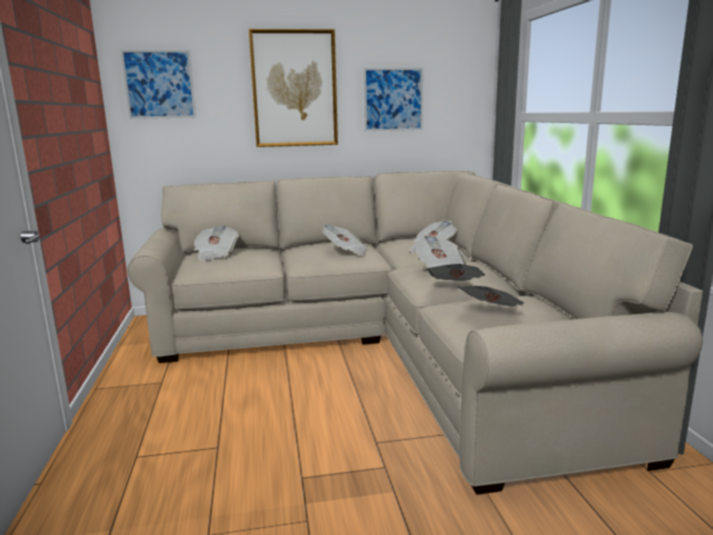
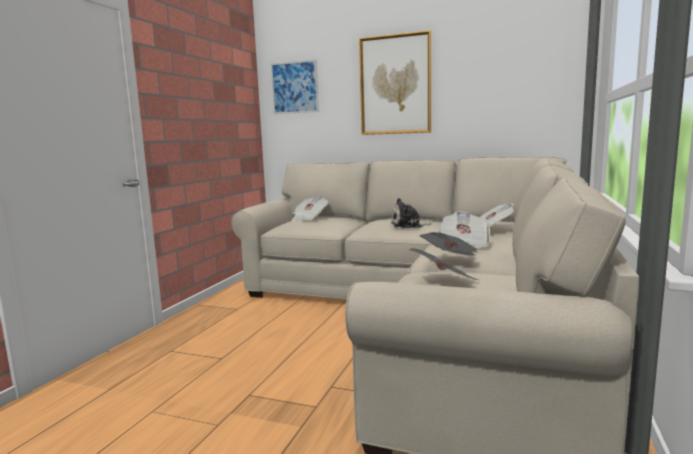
camera: 30 degrees right, 5 degrees down
(346, 252) = (408, 225): newspaper -> plush toy
(393, 99) = (486, 89): picture -> none

